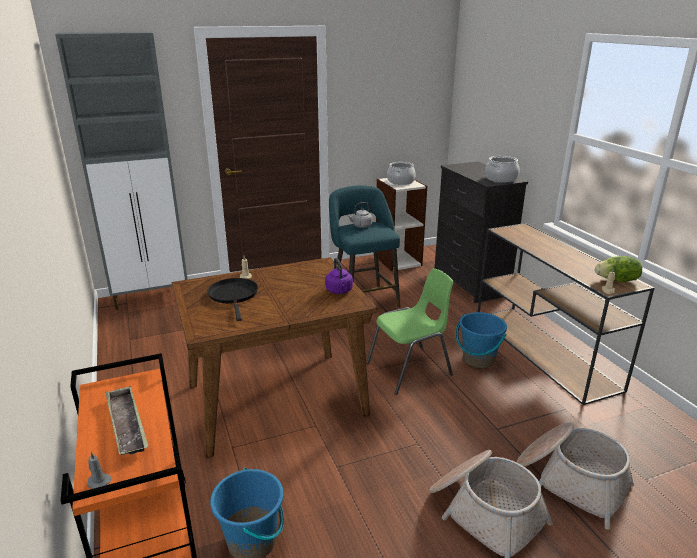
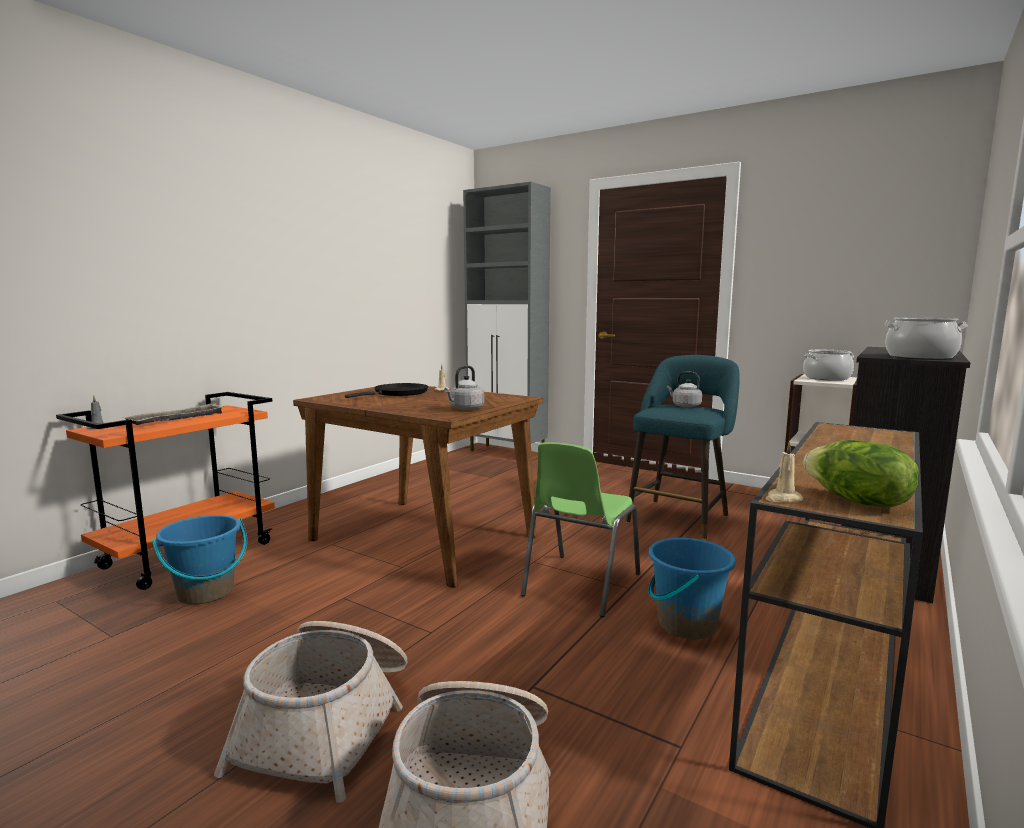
camera: 55 degrees right, 15 degrees down
(339, 291) = (465, 409): purple kettle -> grey kettle
(410, 370) = (579, 585): green chair -> green chair turned 90 degrees clockwise

